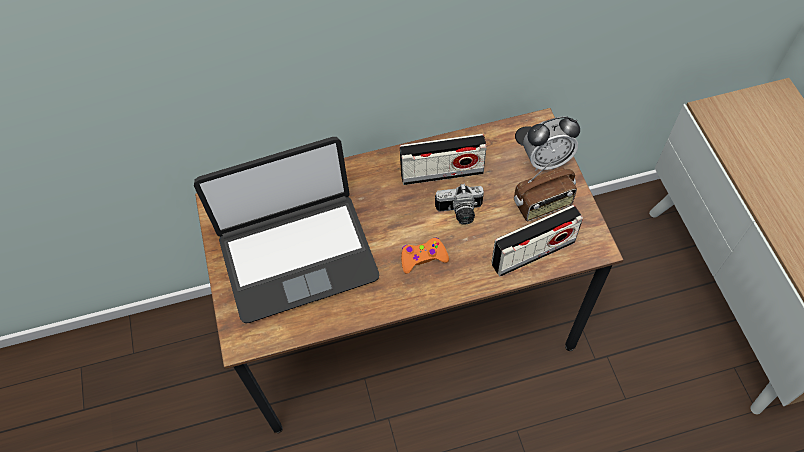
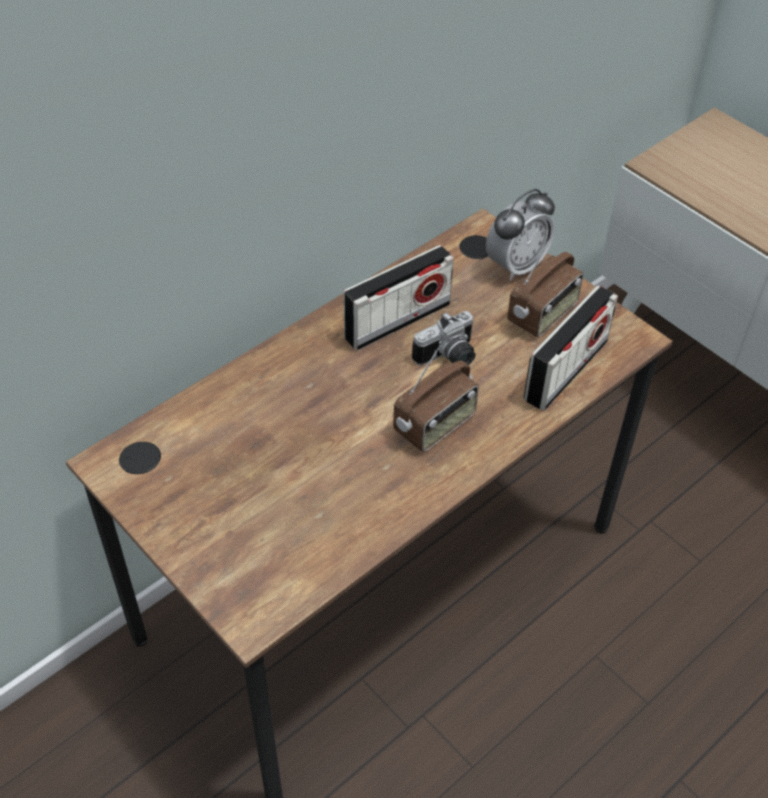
camera: 30 degrees left, 10 degrees down
(297, 256) = (265, 484): laptop -> none
(423, 258) = (435, 425): orange game controller -> radio

